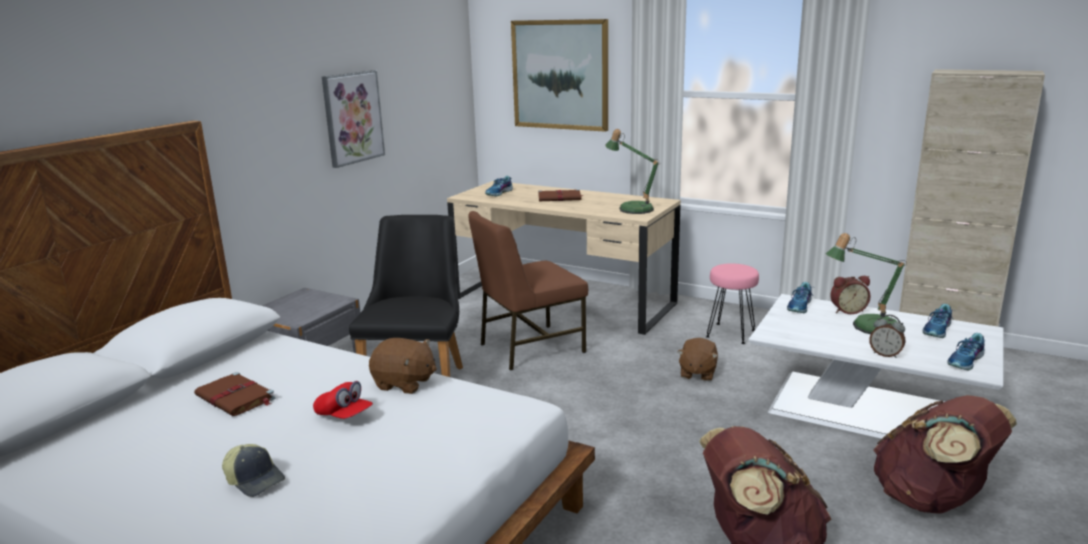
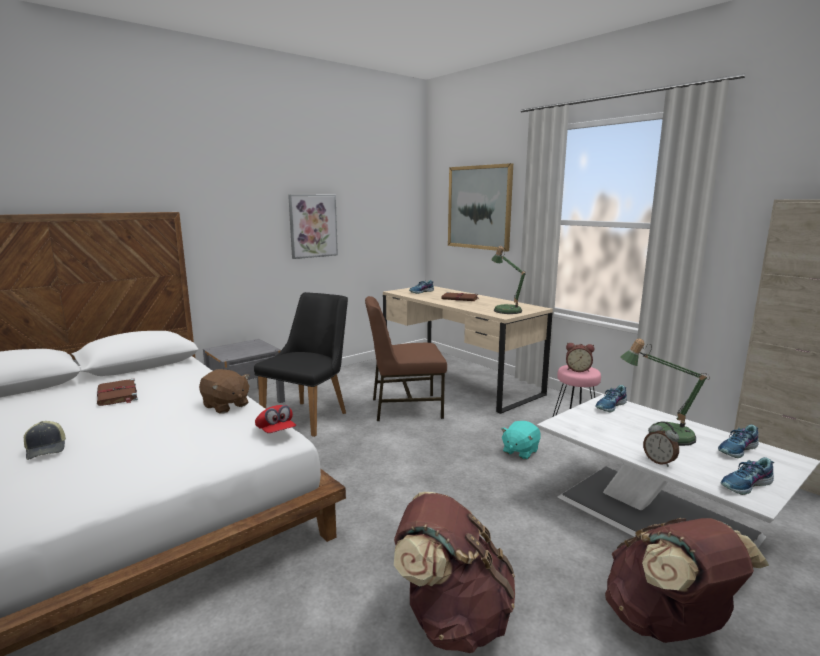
camera: 20 degrees right, 5 degrees down
(344, 415) = (160, 419): red cap -> red cap (276, 432)
(697, 373) = (520, 451): brown plush toy -> turquoise plush toy
(847, 310) = (655, 417): alarm clock -> alarm clock (578, 369)

